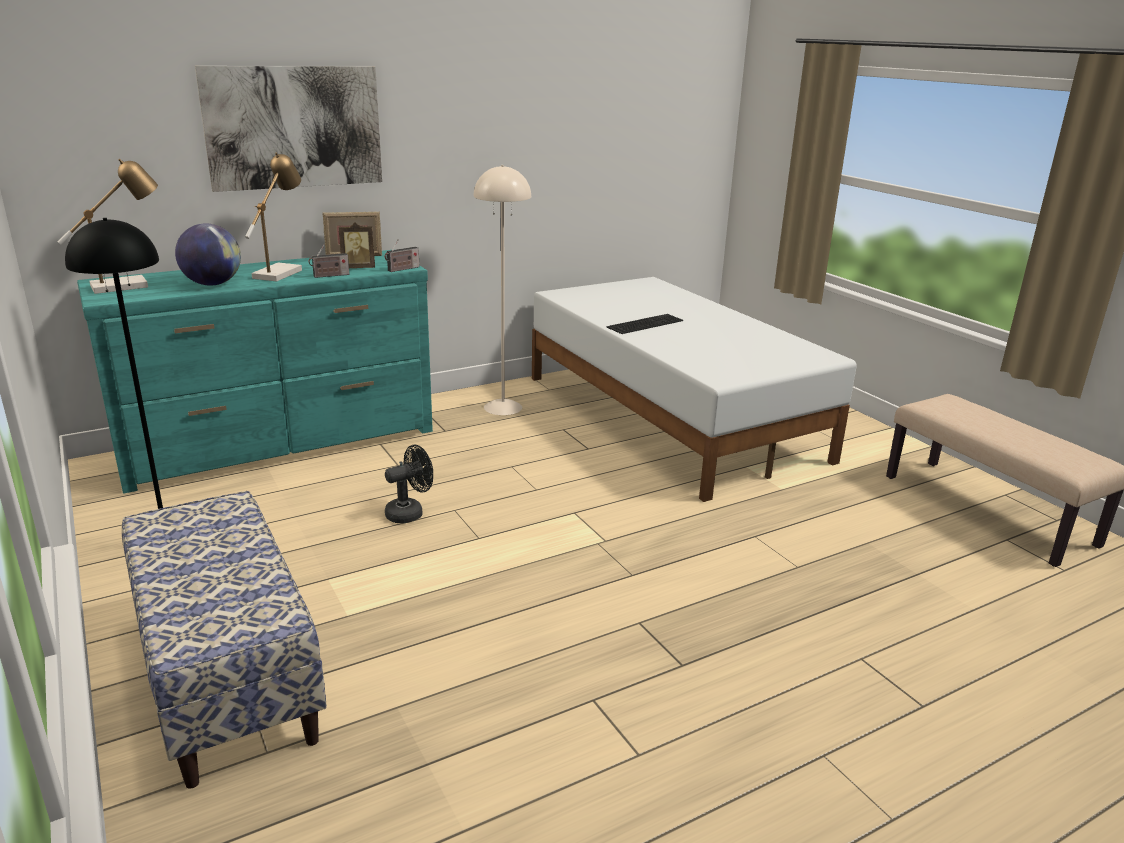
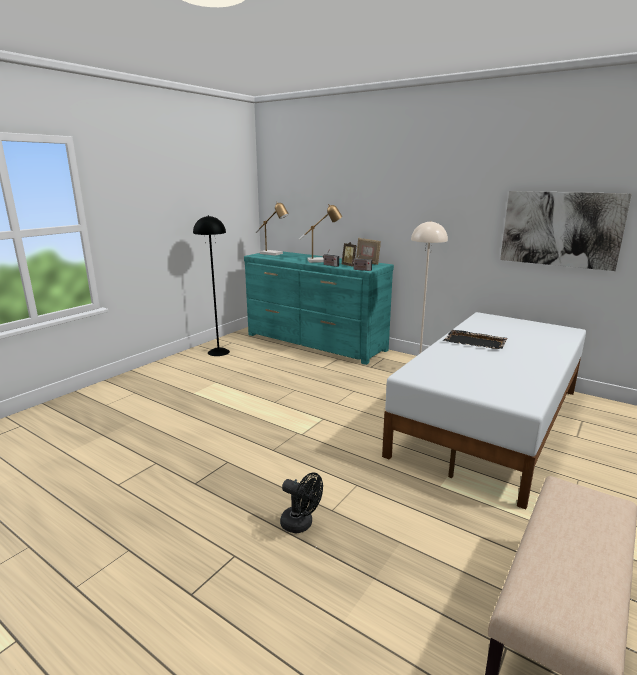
camera: 65 degrees right, 5 degrees down
(212, 284) = (291, 258): globe -> none
(226, 676) = (145, 385): bench -> none
(294, 127) = (354, 194): picture -> picture (560, 229)
(410, 512) = (282, 382): black fan -> black fan (301, 524)
(645, 323) = (475, 342): keyboard -> black tray

